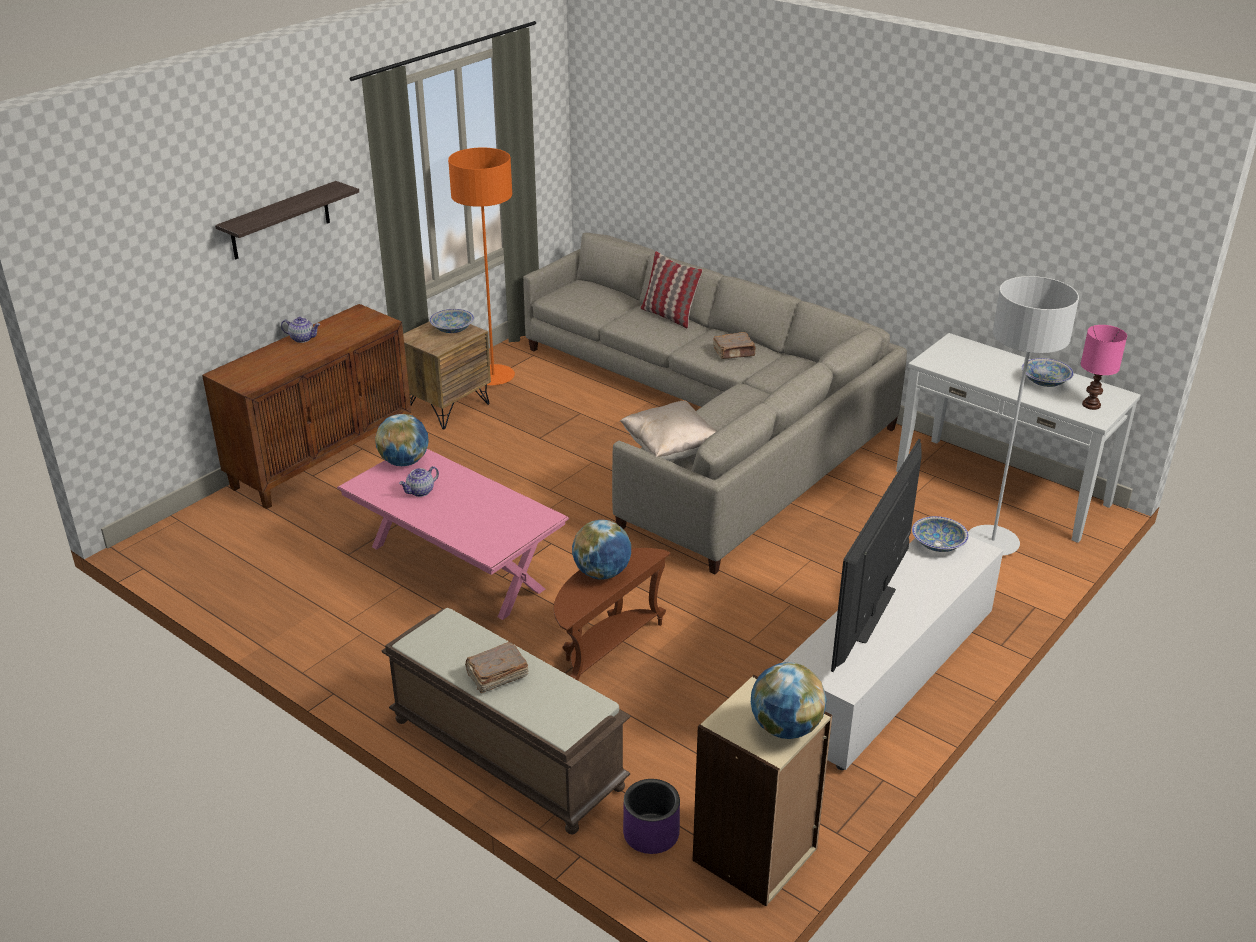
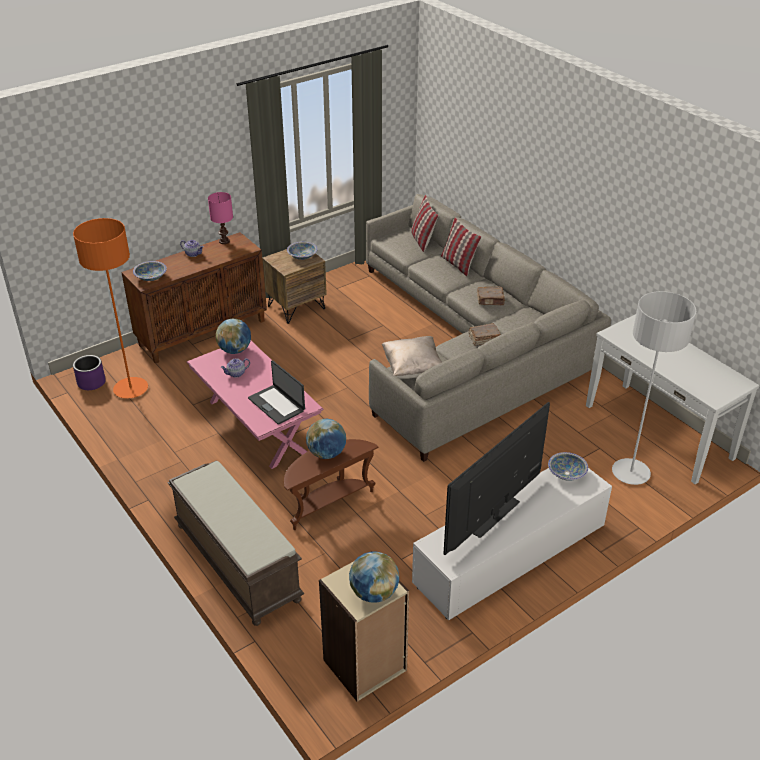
camera: 15 degrees right, 5 degrees up
(280, 221) = (182, 175): shelf -> none
(493, 377) = (335, 289): orange floor lamp -> orange floor lamp (131, 389)
(496, 676) = (227, 514): brown book -> brown book (483, 339)
(499, 522) = (277, 404): none -> laptop
(606, 293) = (422, 240): none -> pillow
(651, 834) = (305, 636): purple planter -> purple planter (91, 382)
(1045, 382) = (691, 363): bowl -> bowl (151, 277)
(1091, 405) = (716, 388): pink table lamp -> pink table lamp (224, 241)

